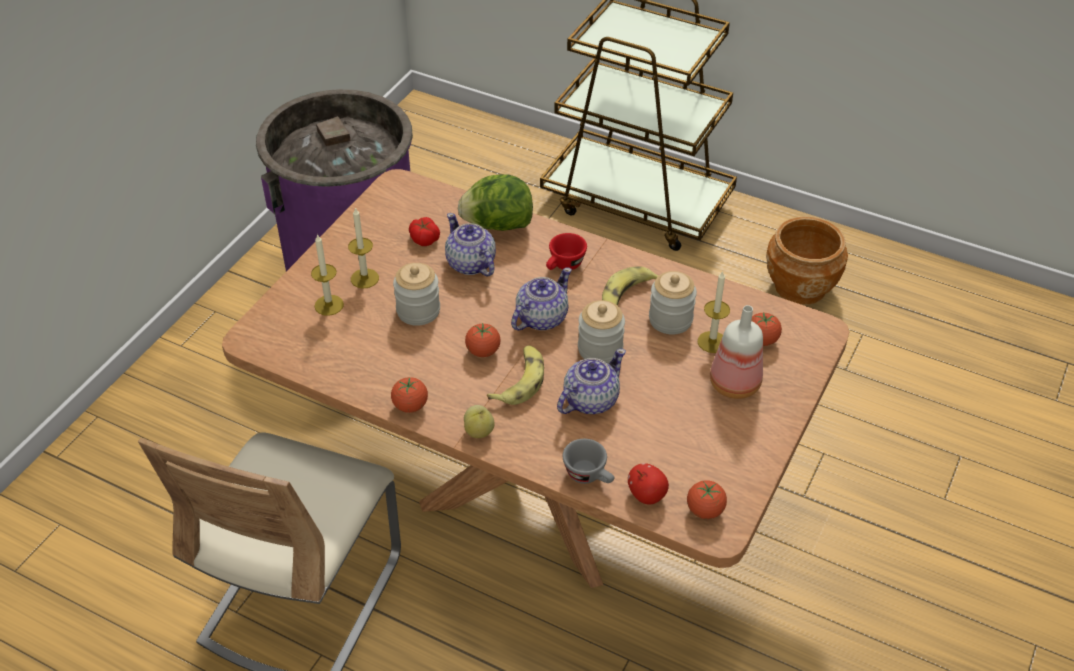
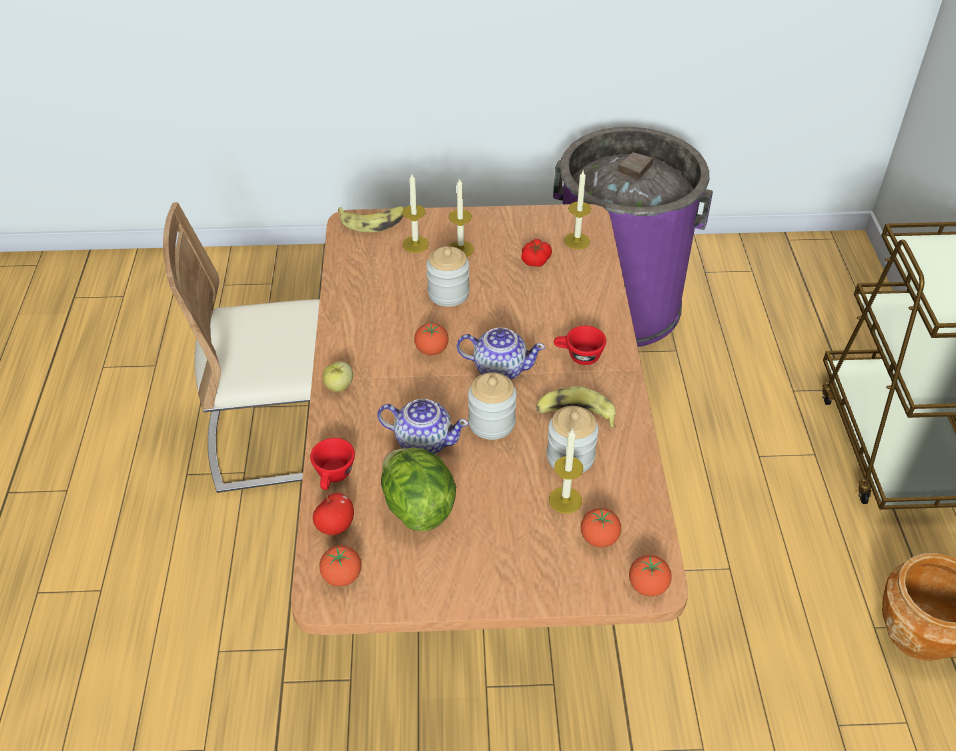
camera: 60 degrees right, 0 degrees up
(410, 406) = (340, 335): tomato -> tomato (647, 586)
(423, 204) = (577, 241): none -> candle
(470, 264) = (529, 299): teapot -> none
(497, 225) = (592, 294): lettuce -> lettuce (417, 506)
(520, 381) = (414, 387): banana -> banana (373, 221)
(589, 476) = (334, 477): grey cup -> red cup
(733, 385) = (519, 538): bottle -> none

